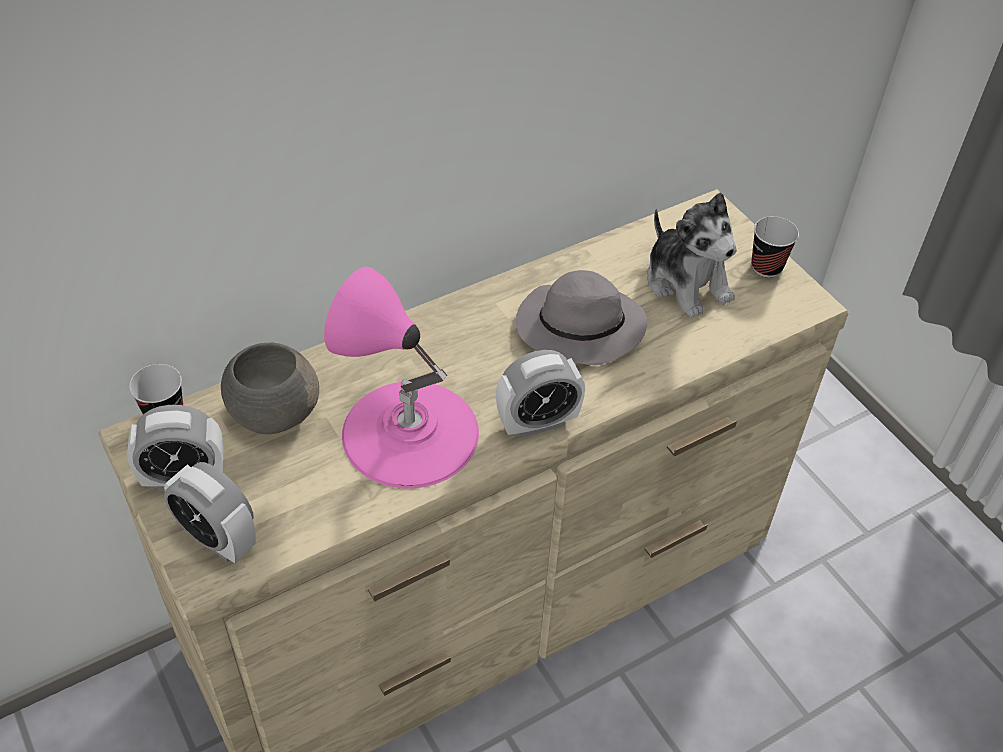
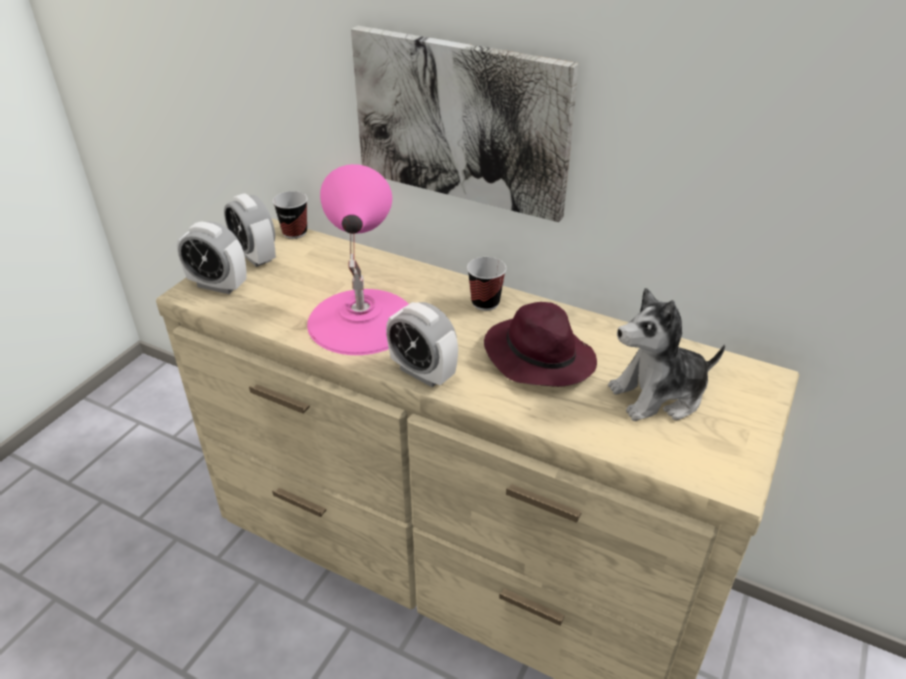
camera: 60 degrees right, 10 degrees down
(218, 539) = (218, 285): alarm clock -> alarm clock turned 75 degrees counterclockwise
(272, 411) = (332, 263): grey bowl -> none
(368, 154) = (461, 121): none -> picture
(578, 329) = (538, 356): grey hat -> purple hat
(686, 283) = (659, 395): plush toy -> plush toy turned 45 degrees clockwise
(766, 267) = (742, 437): cup -> cup (485, 303)

